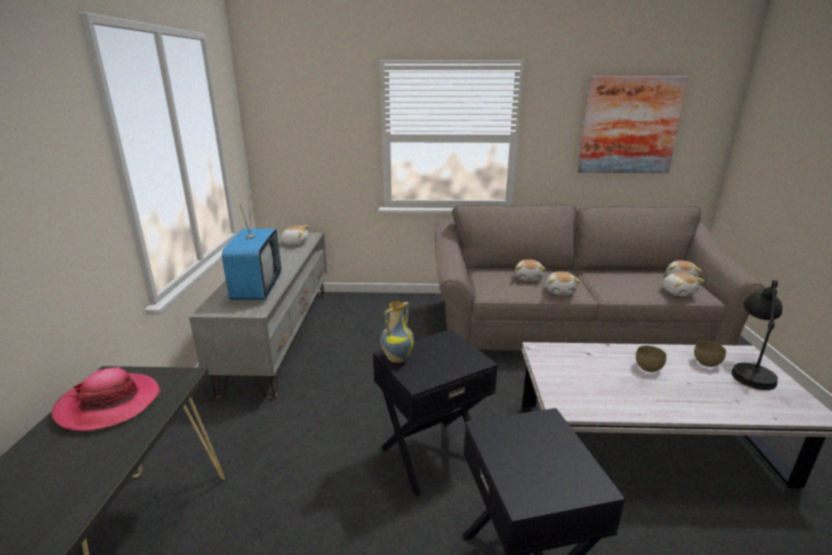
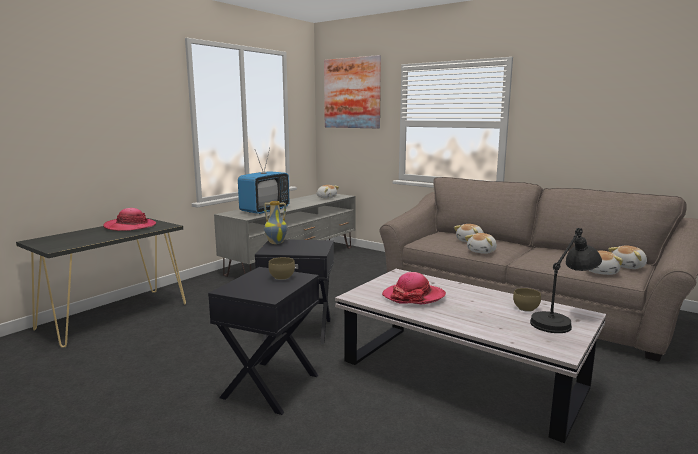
camera: 35 degrees right, 10 degrees down
(609, 384) = (413, 296): none -> hat
(629, 126) = (619, 113): picture -> picture (352, 93)
(648, 368) = (463, 298): brown bowl -> brown bowl (281, 278)

